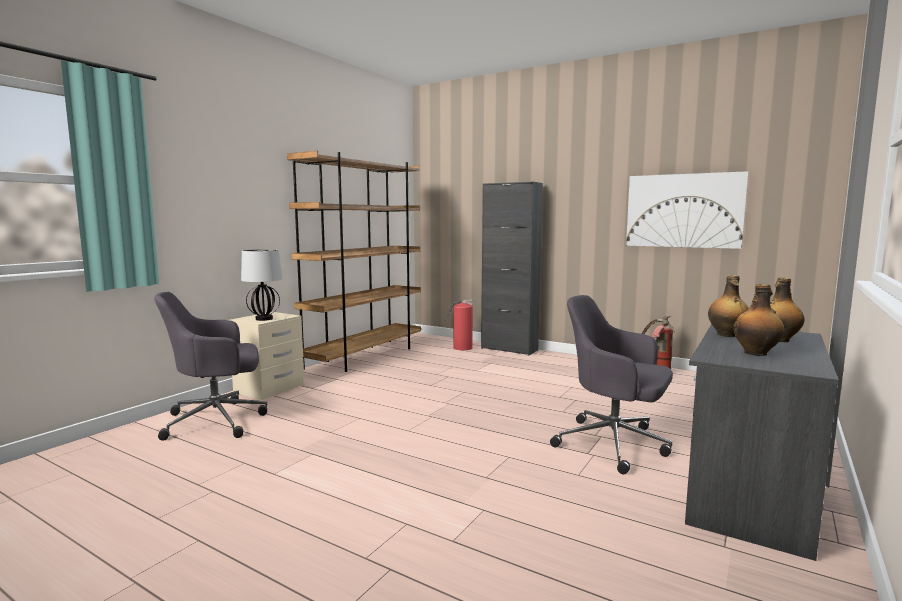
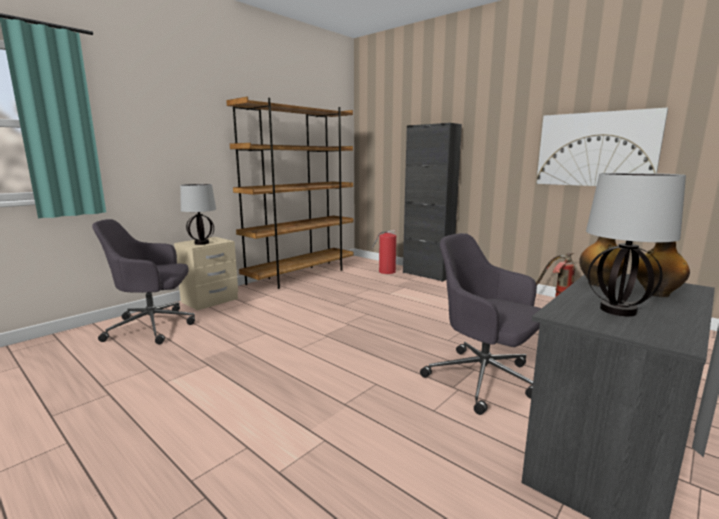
camera: 10 degrees right, 5 degrees up
(756, 353) = (619, 310): bottle -> table lamp

